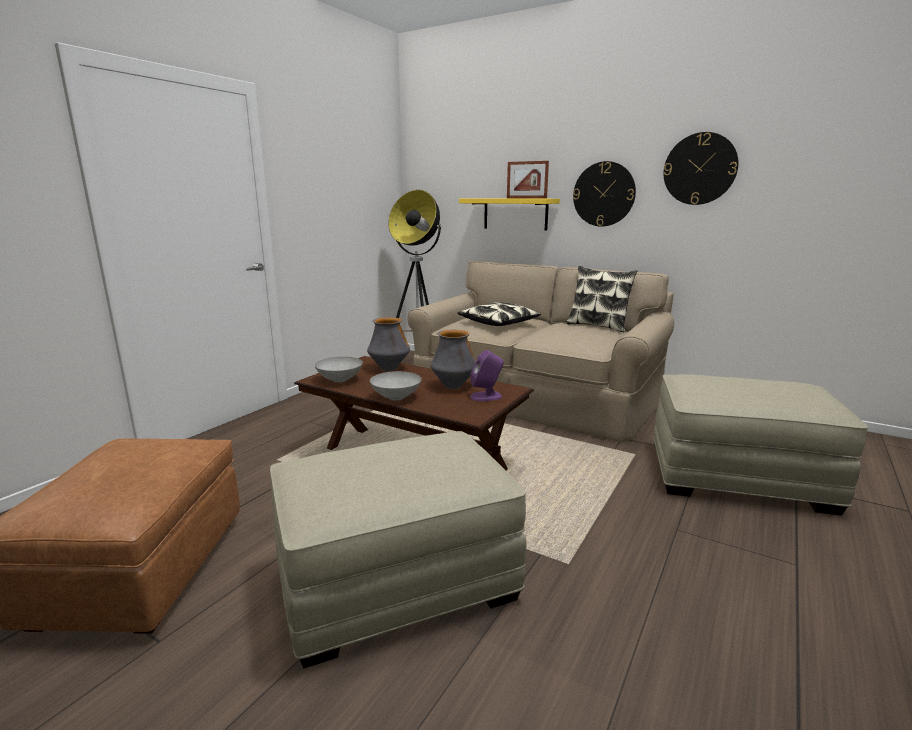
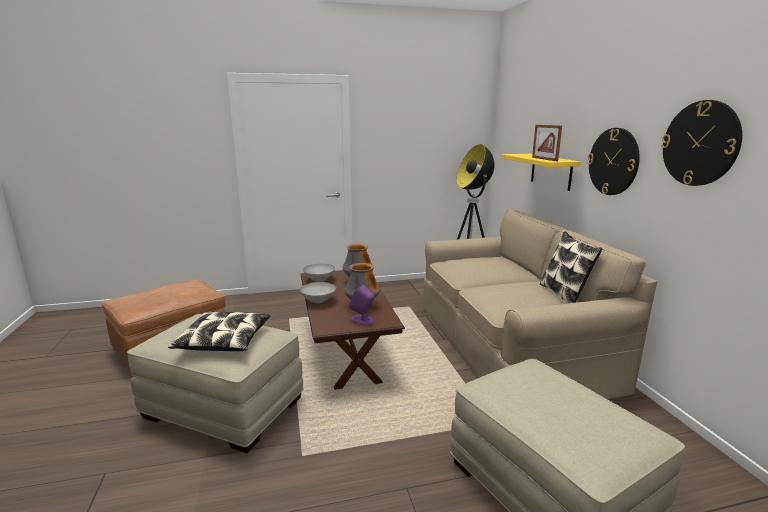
camera: 45 degrees right, 0 degrees up
(498, 322) = (483, 268): pillow -> pillow (224, 340)

